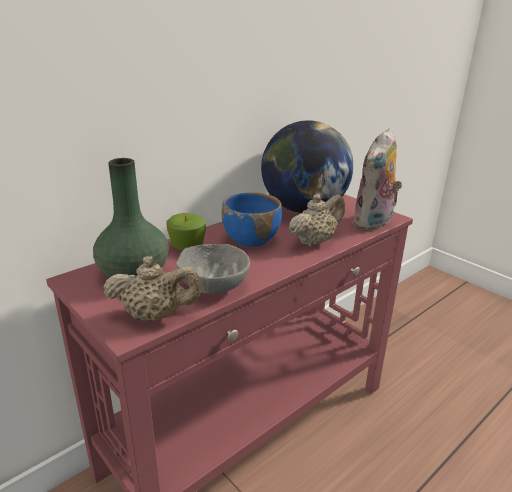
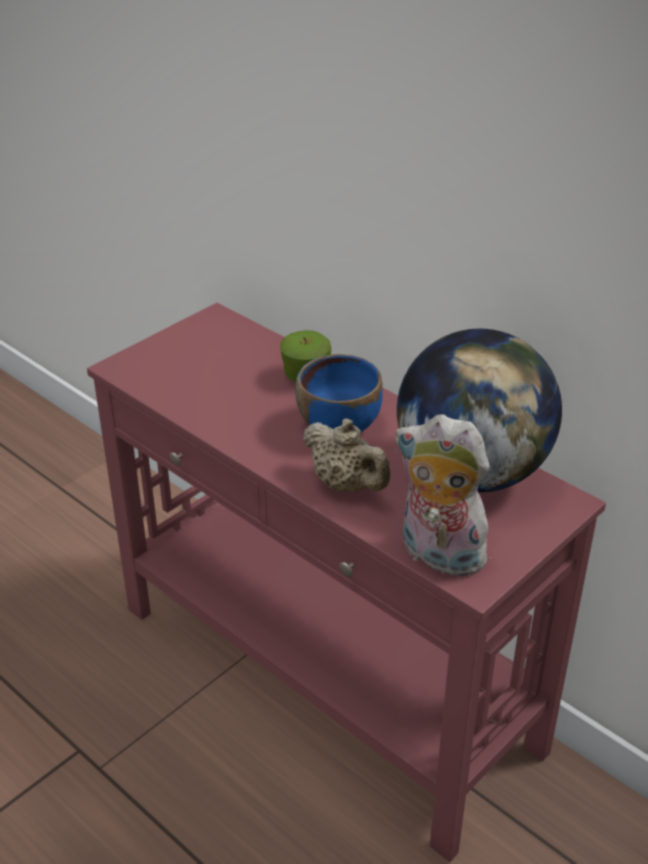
camera: 85 degrees right, 10 degrees up
(133, 274) = (231, 349): green vase -> none
(155, 316) = (147, 377): beige teapot -> none
(213, 286) = (208, 406): grey bowl -> none

